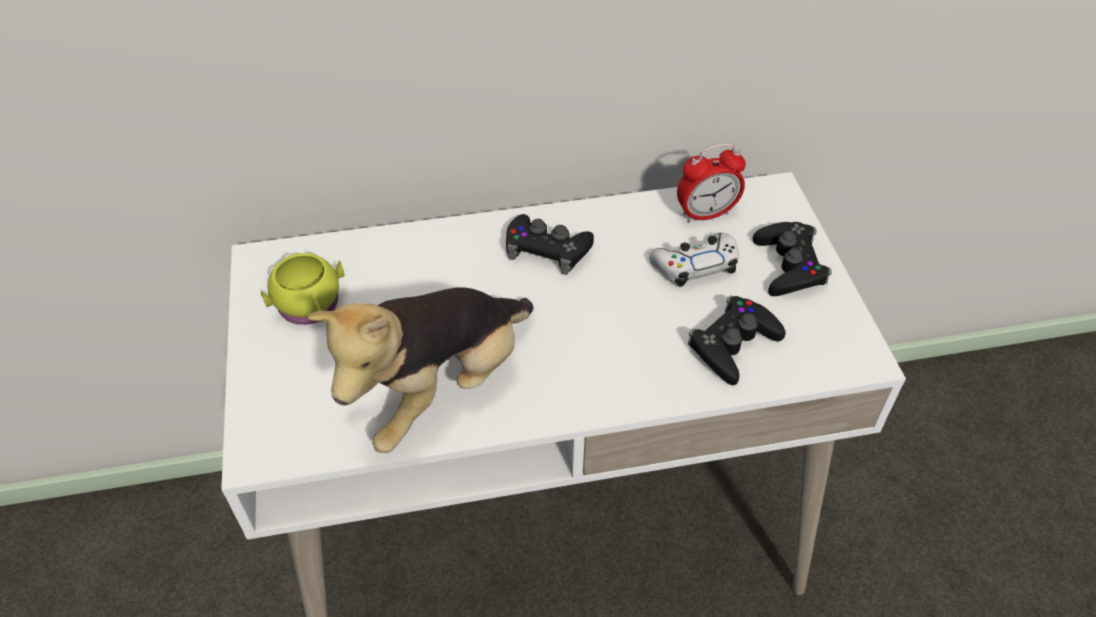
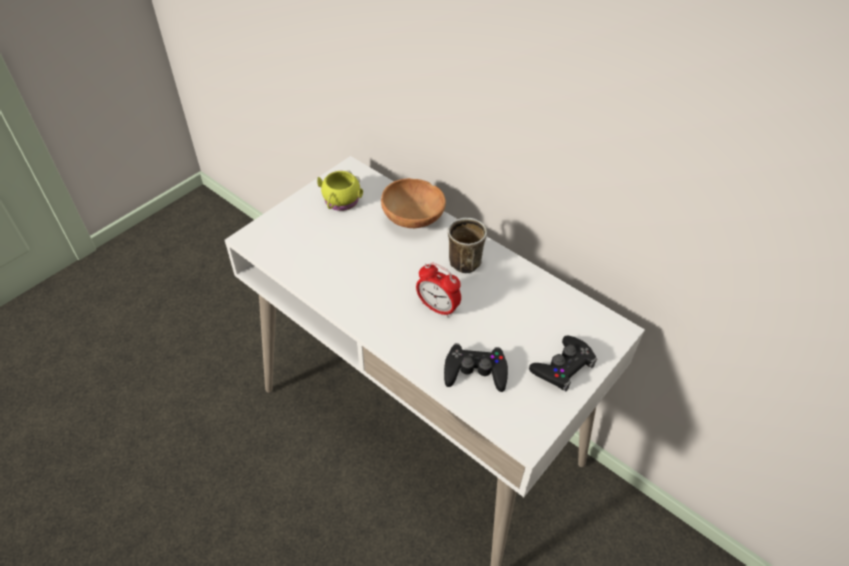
camera: 50 degrees right, 0 degrees up
(430, 252) = (414, 219): none -> brown bowl
(439, 389) = (336, 273): plush toy -> none
(547, 249) = (462, 259): black game controller -> mug
(695, 265) = (516, 324): white game controller -> none
(706, 214) = (561, 308): alarm clock -> alarm clock (437, 307)

